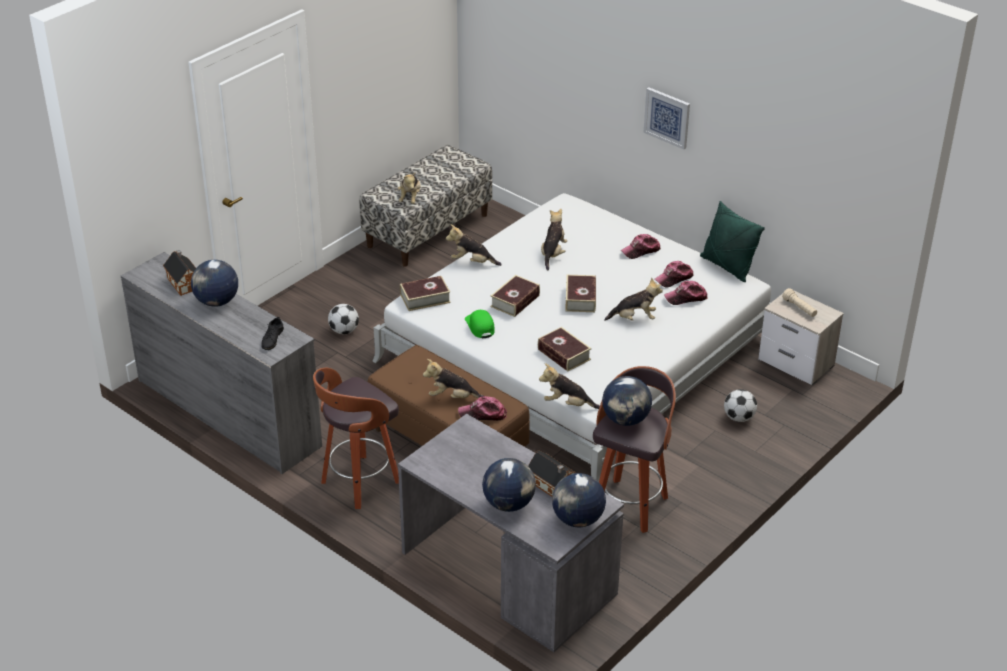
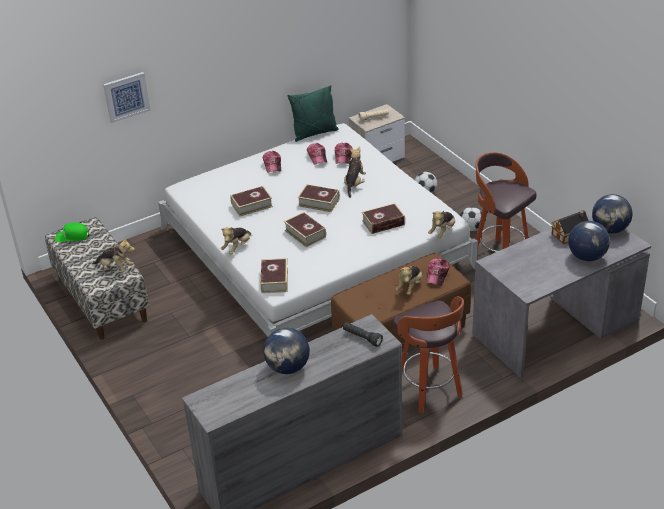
camera: 70 degrees left, 0 degrees up
(184, 282) = (244, 387): toy house -> none
(272, 339) = (362, 338): black shoe -> black flashlight
(344, 331) = (220, 372): football -> football (471, 229)
(480, 326) = (327, 257): green cap -> green cap (72, 236)
(553, 254) = (251, 205): plush toy -> book
(625, 420) = (500, 194): globe -> none
(667, 117) = (230, 64): picture -> picture (126, 97)

